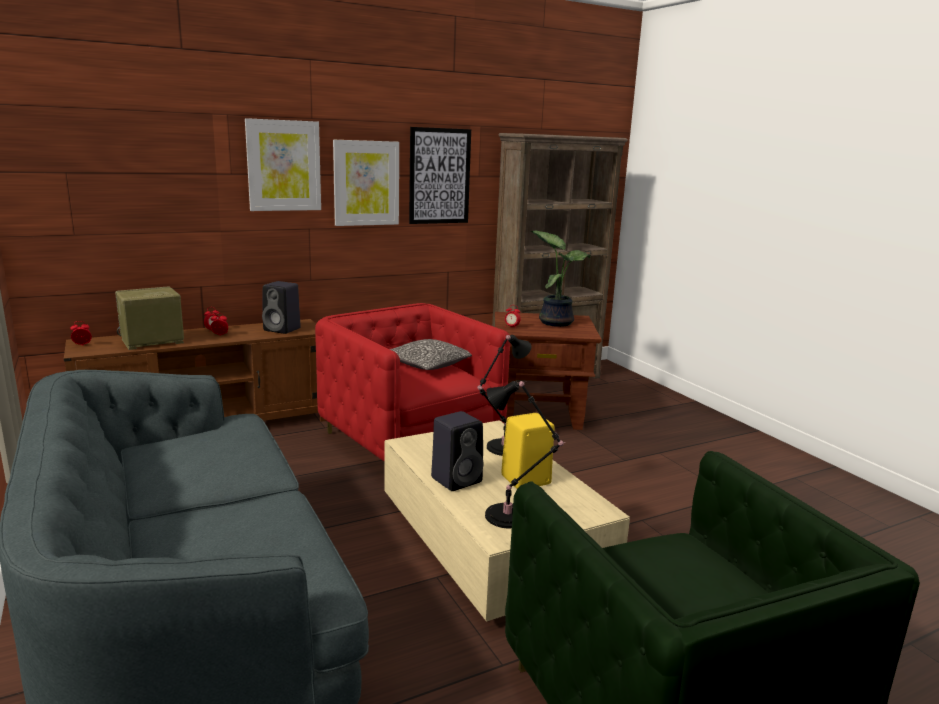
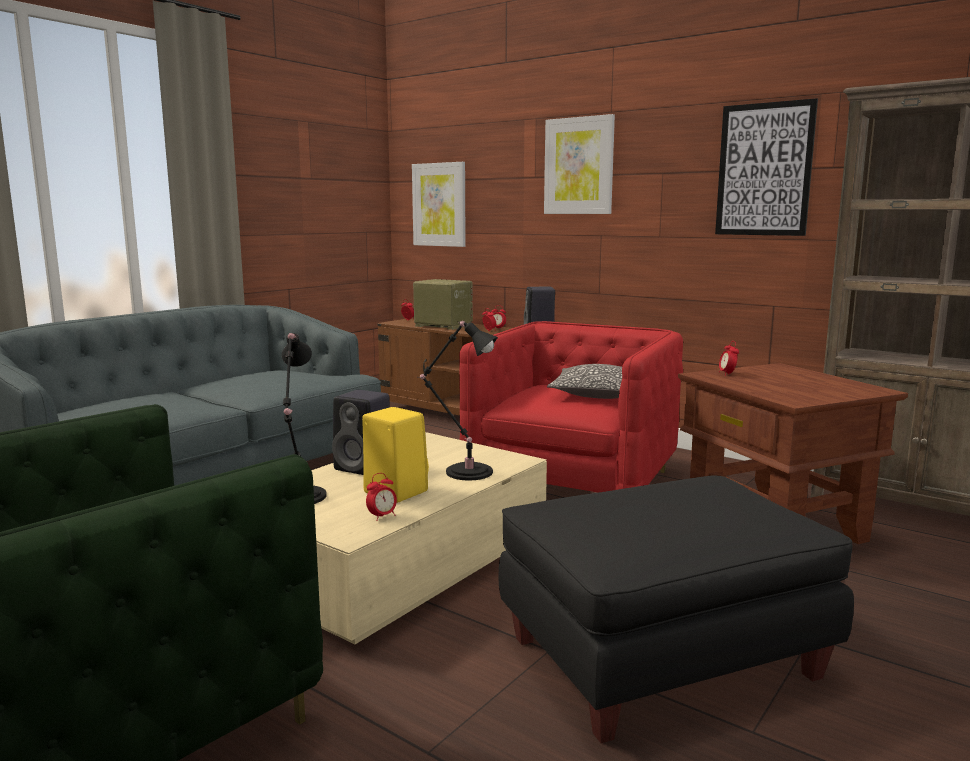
camera: 65 degrees right, 5 degrees down
(366, 183) = (664, 182): picture -> picture (439, 204)
(555, 322) = (813, 384): potted plant -> none
(572, 493) = (382, 516): none -> alarm clock
(661, 492) = (662, 656): none -> black ottoman

